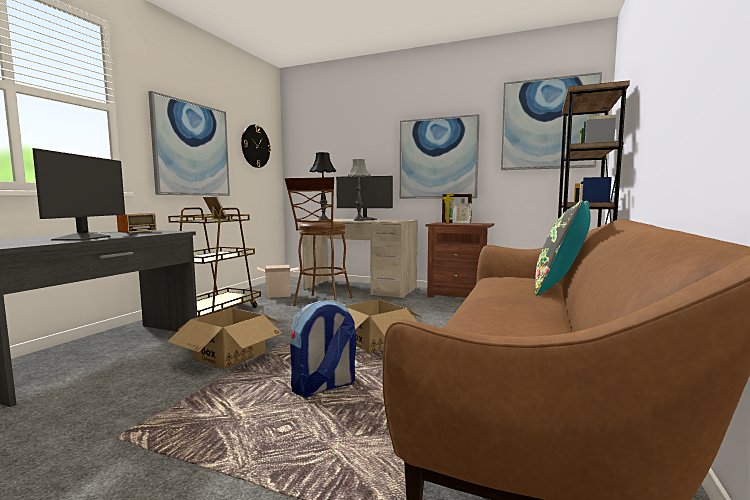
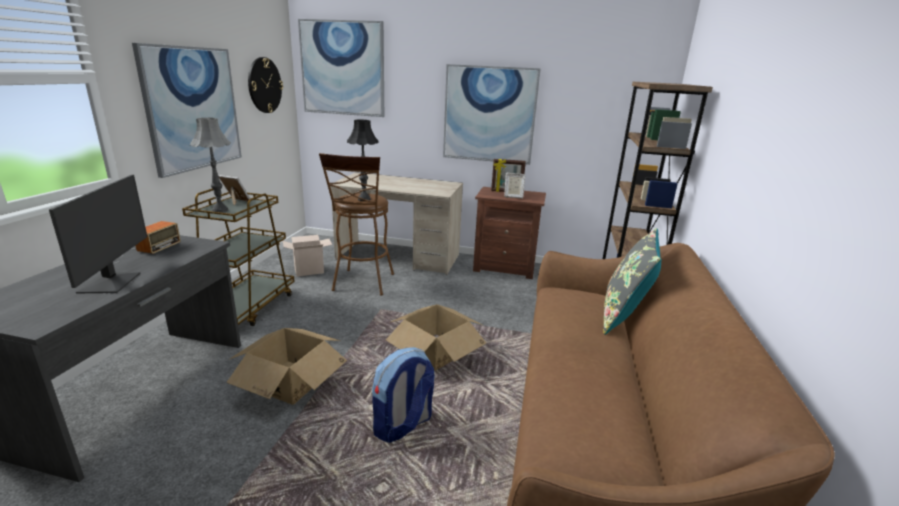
camera: 10 degrees left, 15 degrees up
(359, 220) = (399, 188): grey table lamp -> grey table lamp (220, 210)
(365, 219) = (404, 182): monitor -> none
(548, 124) = (615, 89): picture -> picture (342, 68)

